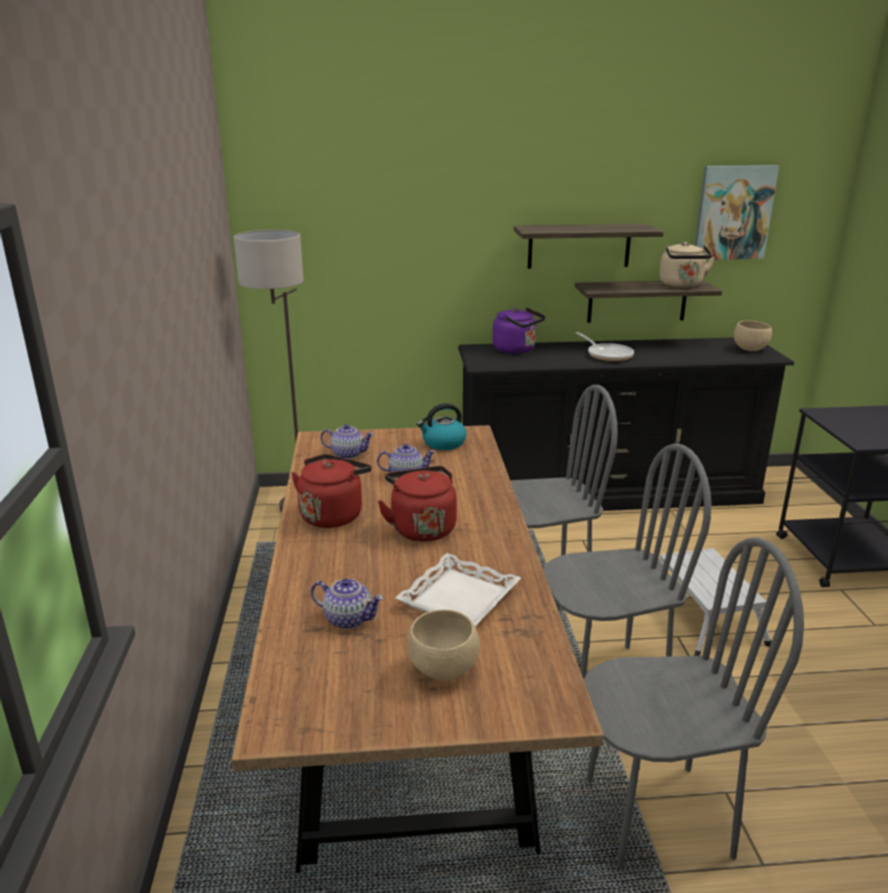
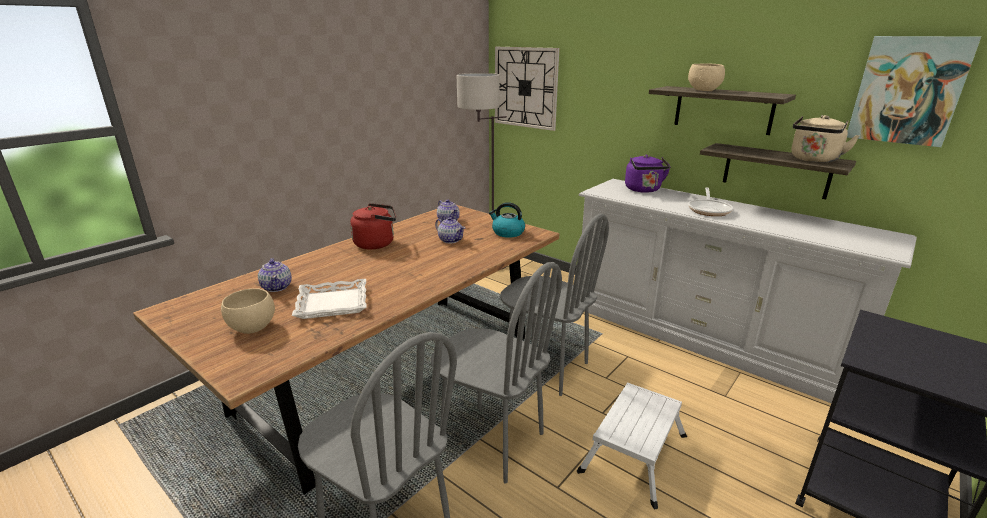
camera: 45 degrees right, 0 degrees up
(305, 243) = (525, 87): none -> wall clock
(421, 528) = (397, 266): red kettle -> none
(608, 492) = (704, 337): black cabinet -> white cabinet
(750, 349) = (877, 242): beige bowl -> beige bowl (704, 91)

